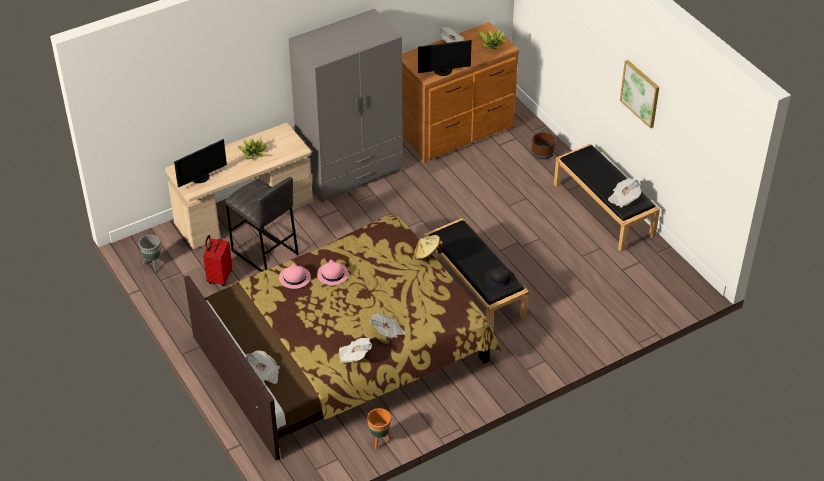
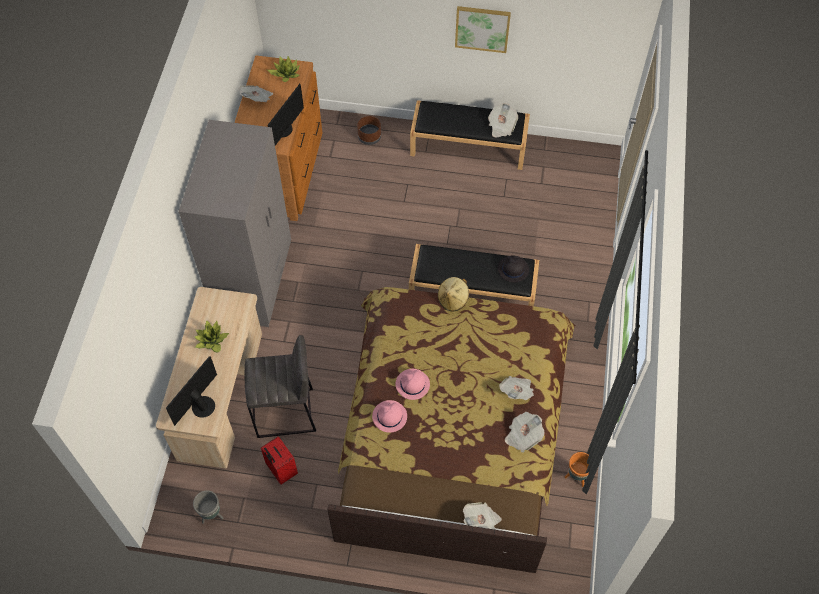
camera: 50 degrees left, 15 degrees up
(201, 178) = (201, 405): monitor -> monitor turned 150 degrees counterclockwise

